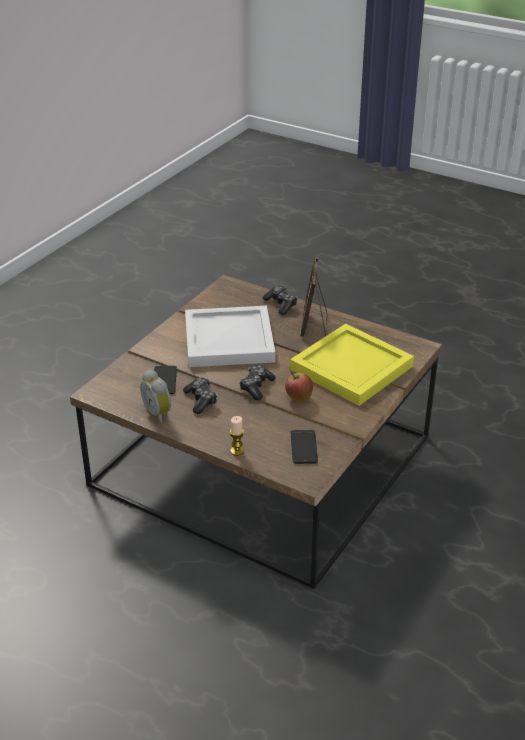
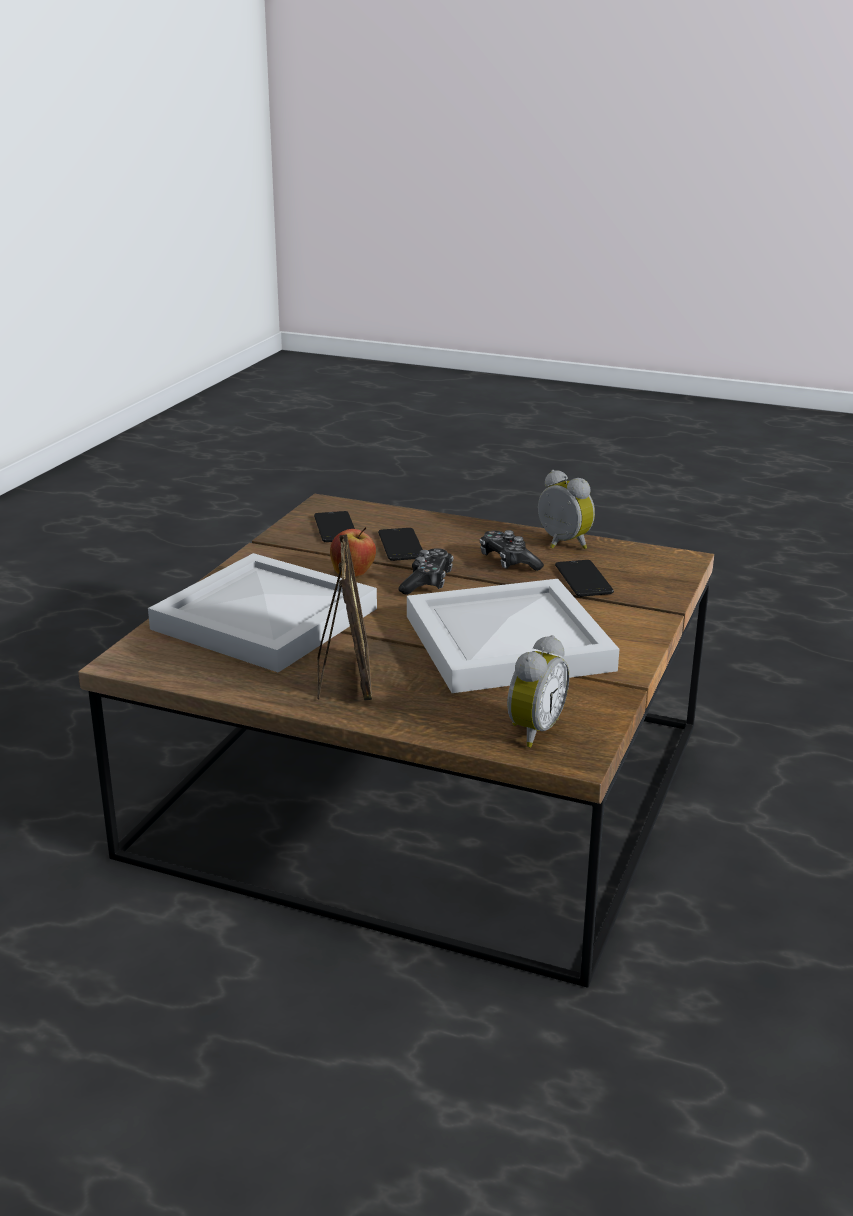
camera: 170 degrees right, 10 degrees down
(237, 451) = (427, 519): candle -> none
(239, 295) = (532, 730): none -> alarm clock
(263, 423) = (401, 545): none -> phone
(281, 304) = (427, 718): game controller -> none
(351, 369) = (265, 617): yellow tray -> white tray

